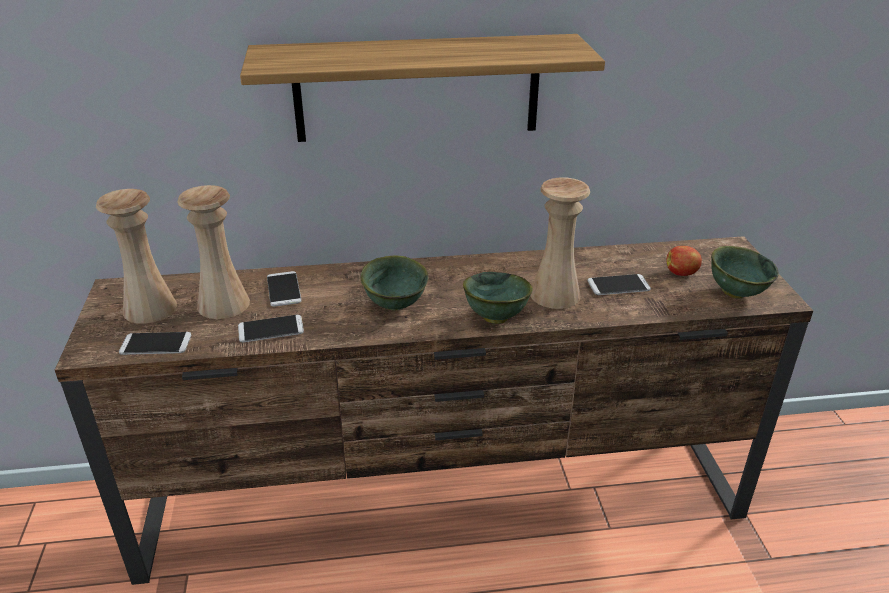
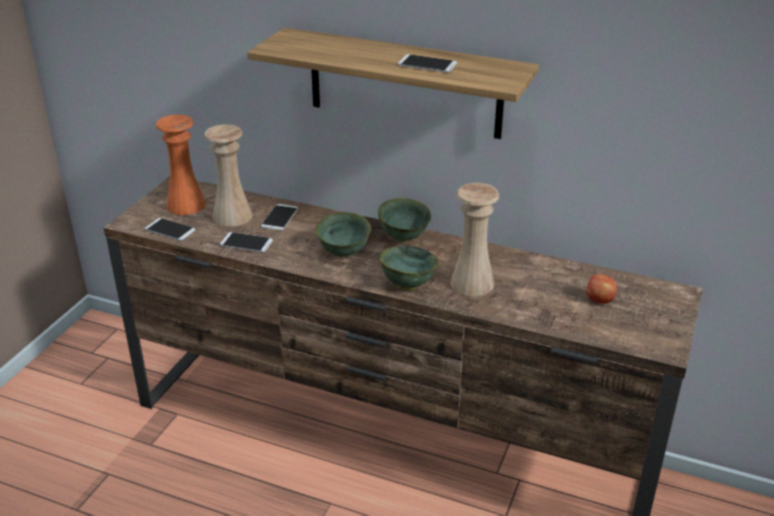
camera: 30 degrees right, 0 degrees up
(150, 308) = (186, 205): beige vase -> orange vase
(618, 285) = (532, 293): phone -> phone (427, 64)
(736, 292) = (630, 331): green bowl -> green bowl (404, 237)

